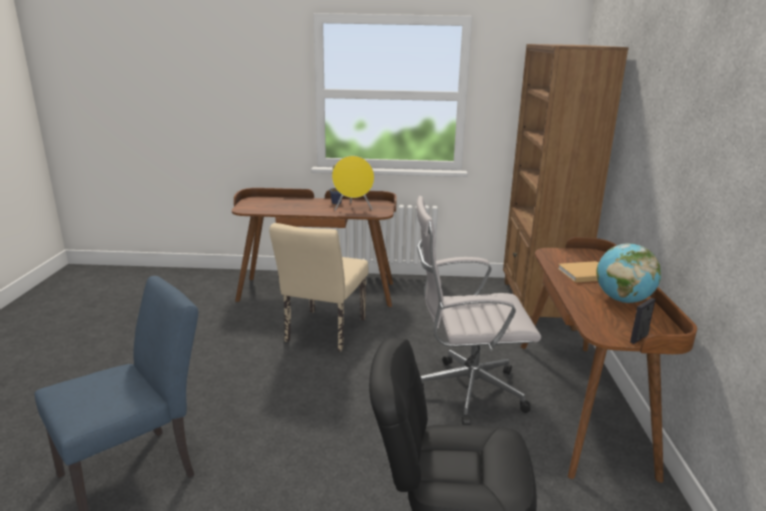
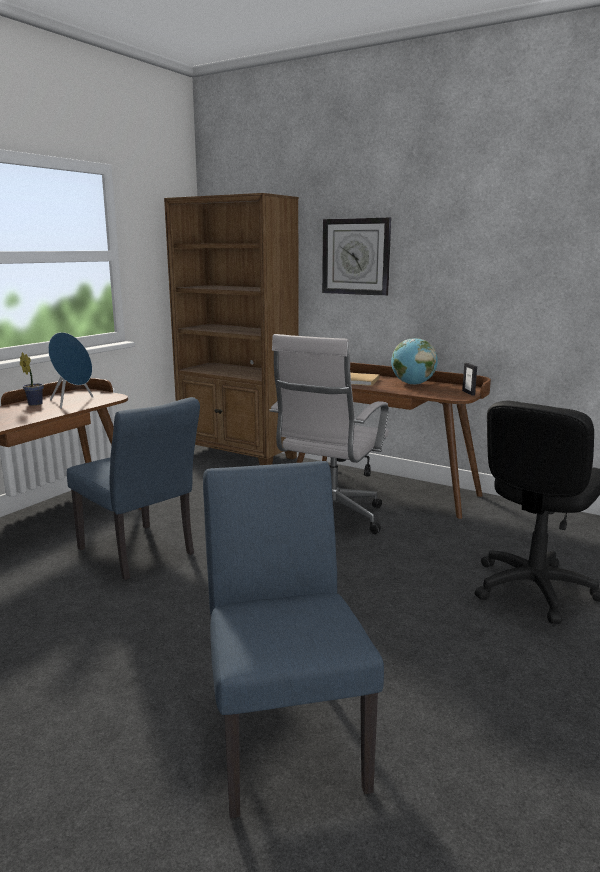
camera: 60 degrees left, 5 degrees down
(323, 333) = (140, 554): beige chair -> blue chair
(353, 209) = (73, 402): yellow speaker -> blue speaker
(650, 127) = (356, 256): none -> wall clock

